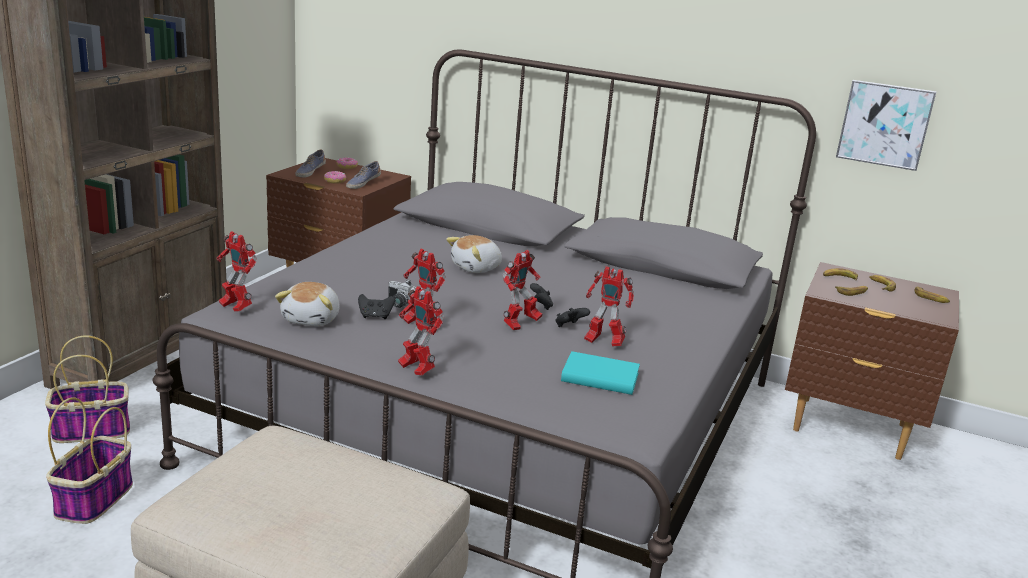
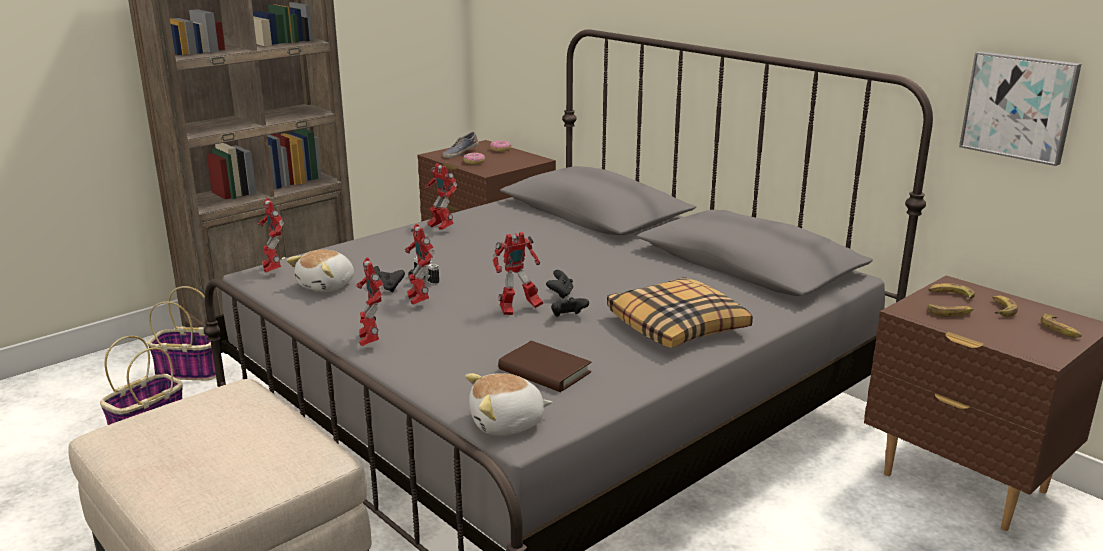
camera: 25 degrees right, 0 degrees up
(363, 183) = (498, 166): shoe -> none
(476, 268) = (534, 252): plush toy -> plush toy (507, 424)
(600, 378) = (544, 371): turquoise book -> brown book
(603, 342) = (587, 337): toy robot -> toy robot (440, 228)
(665, 325) = (678, 326): none -> pillow

